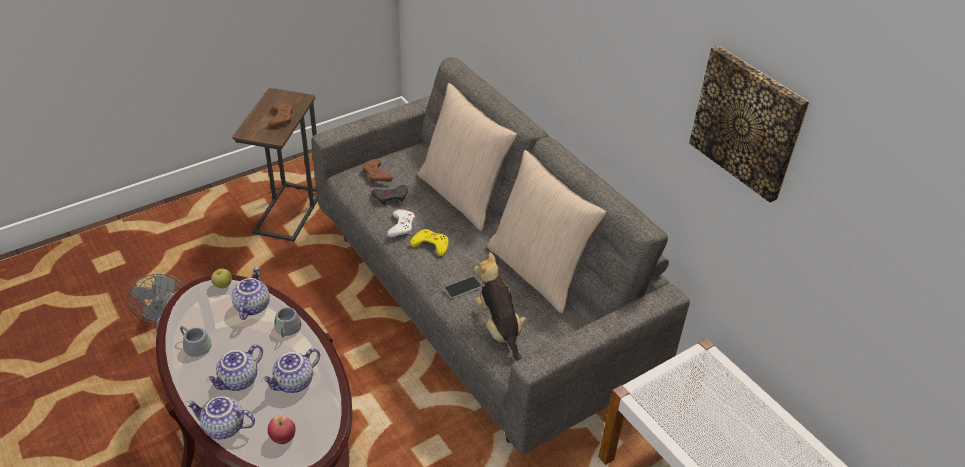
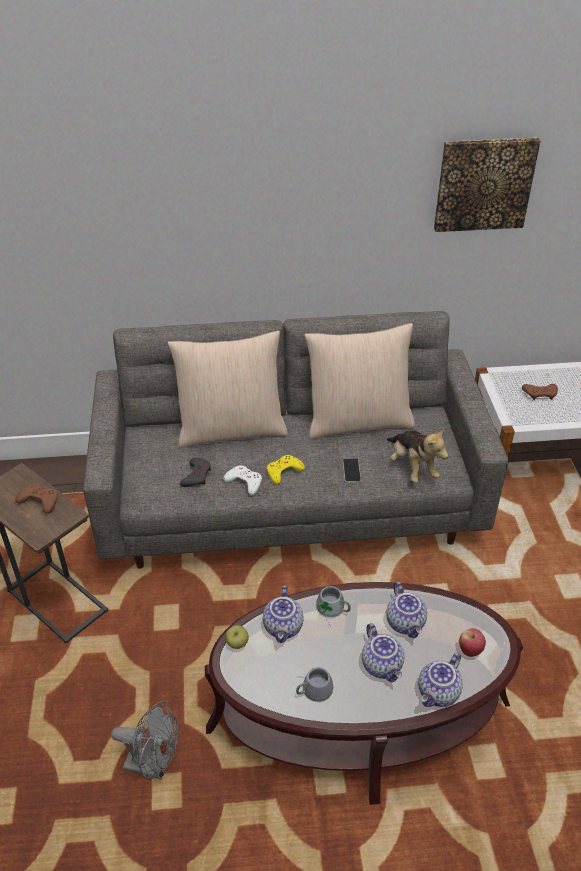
camera: 60 degrees left, 0 degrees up
(251, 306) = (284, 627): teapot -> teapot turned 120 degrees counterclockwise
(376, 174) = (155, 474): brown game controller -> brown game controller (540, 393)
(499, 329) = (412, 467): plush toy -> plush toy turned 120 degrees counterclockwise

